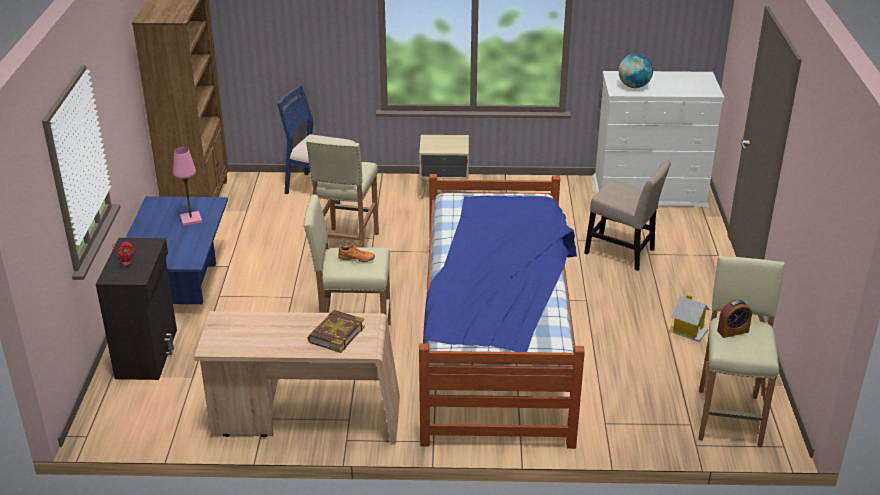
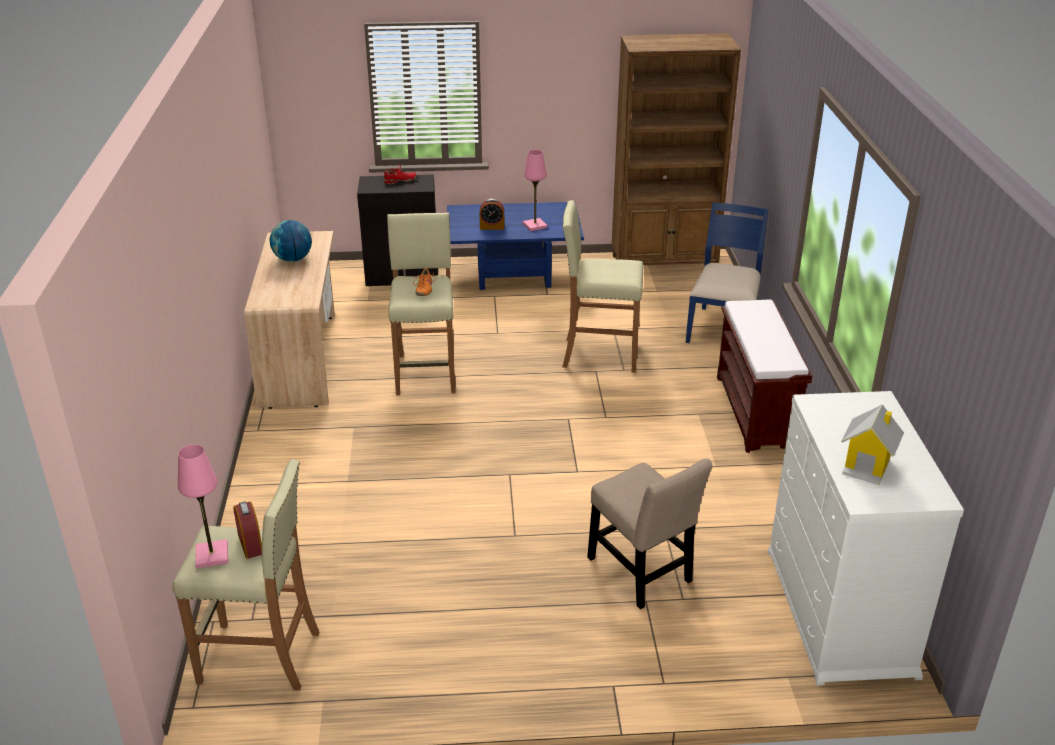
camera: 85 degrees right, 0 degrees up
(182, 243) = (492, 227): none -> alarm clock
(336, 334) = (286, 287): book -> none
(444, 191) = (755, 413): beige nightstand -> brown bench
(496, 343) = (420, 464): bed -> none
(623, 253) = (642, 573): beige chair -> beige chair turned 60 degrees counterclockwise
(634, 86) = (842, 418): globe -> globe (293, 259)
(688, 330) = (451, 632): toy house -> toy house (867, 466)
(749, 347) = (212, 555): none -> pink table lamp

